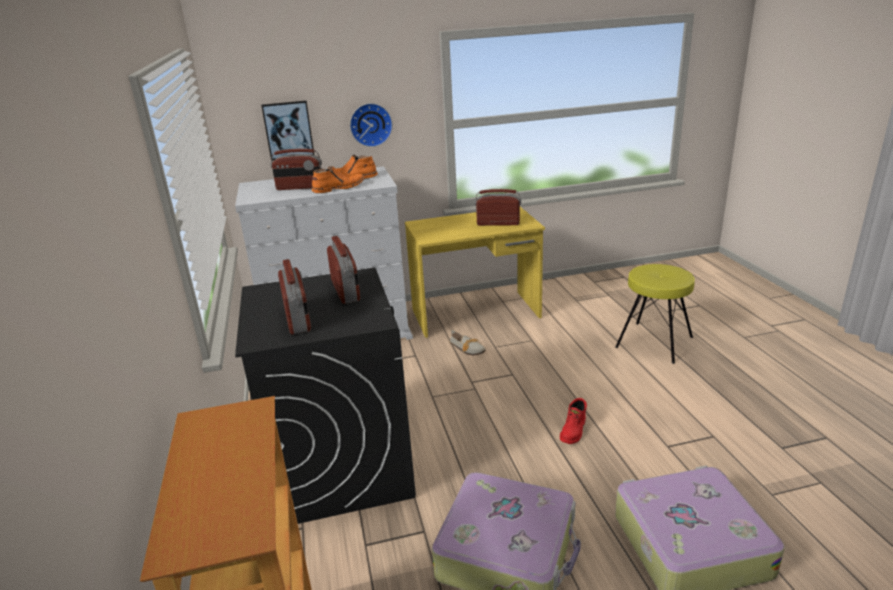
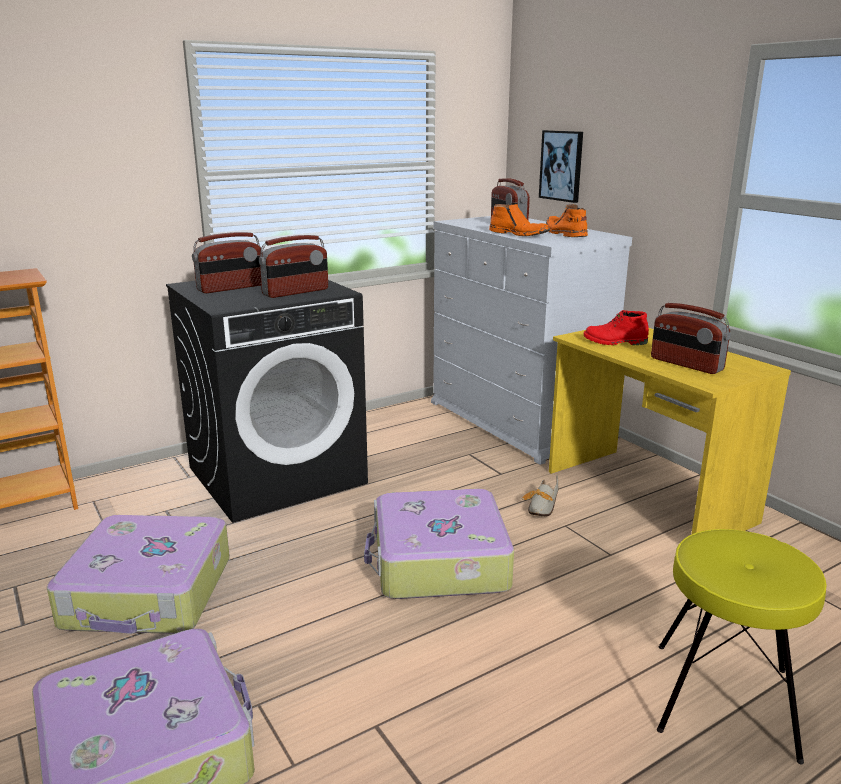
camera: 70 degrees right, 5 degrees down
(370, 124) = (639, 176): wall clock -> none
(498, 223) = (686, 364): radio -> radio turned 150 degrees clockwise
(516, 400) = (438, 561): none -> suitcase
(574, 431) = (383, 620): red boot -> red boot (614, 342)

